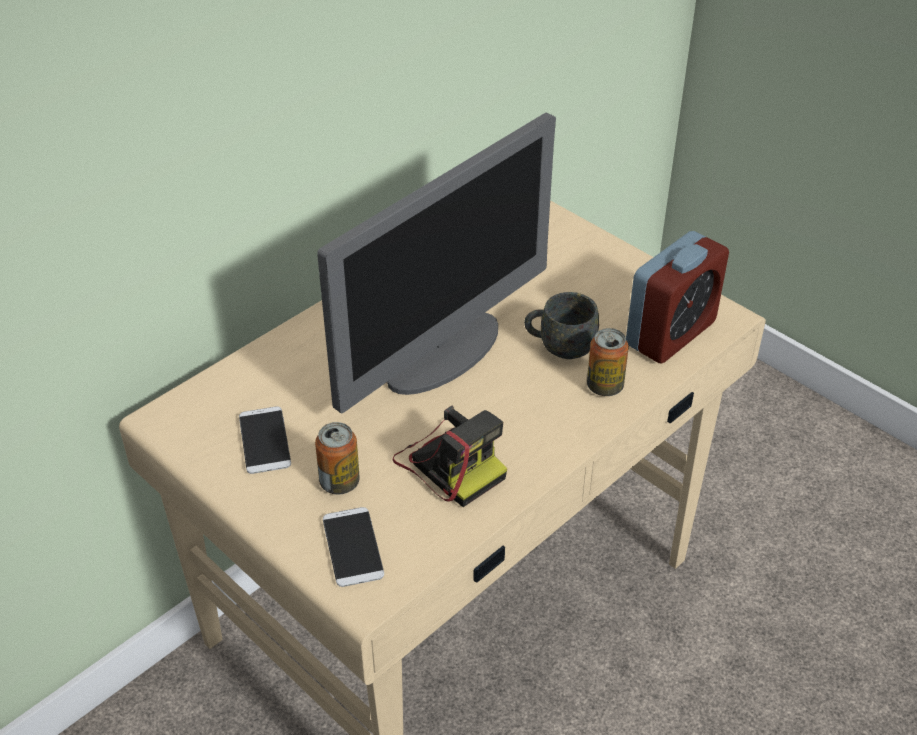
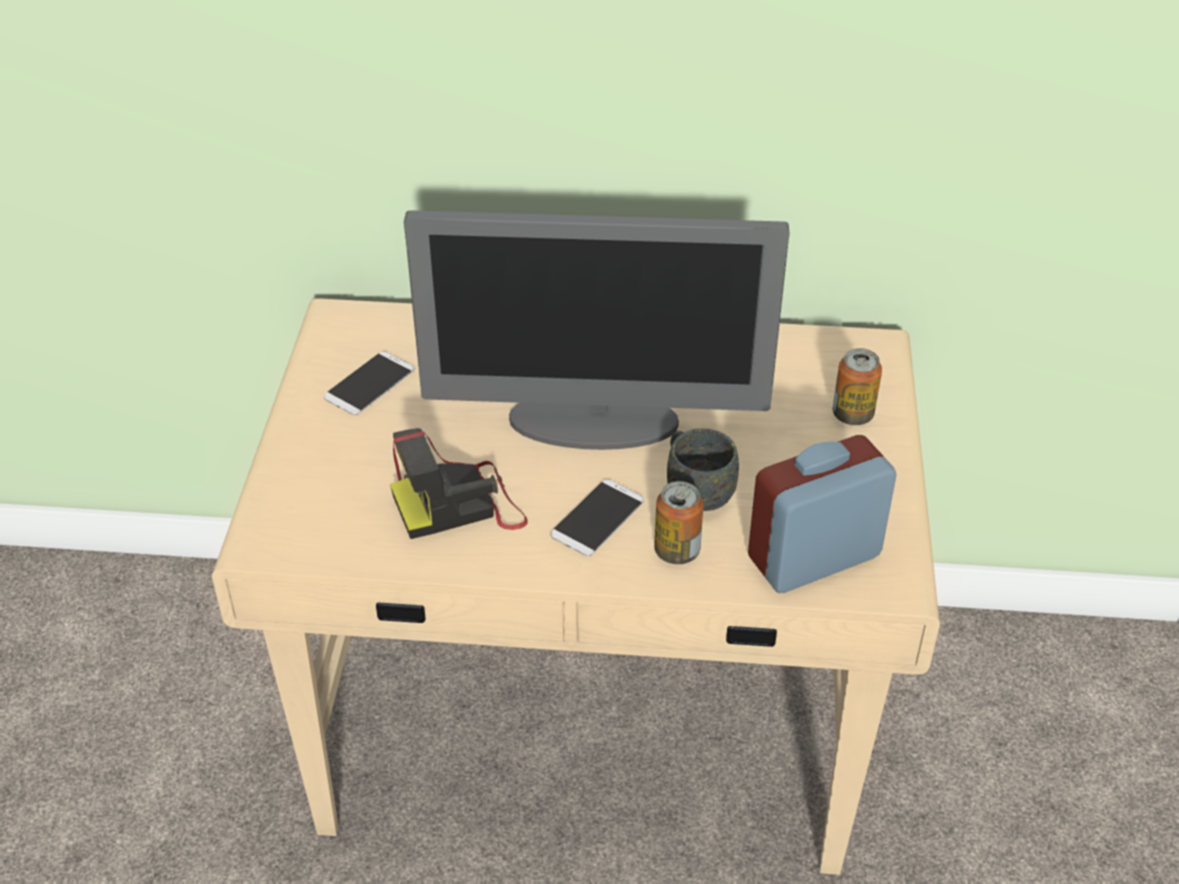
camera: 50 degrees right, 0 degrees up
(339, 482) = (367, 454): can -> can (852, 415)
(353, 547) = (303, 505): phone -> phone (597, 518)
(450, 463) = (460, 505): camera -> camera turned 60 degrees clockwise
(670, 333) = (814, 557): alarm clock -> alarm clock turned 150 degrees clockwise

